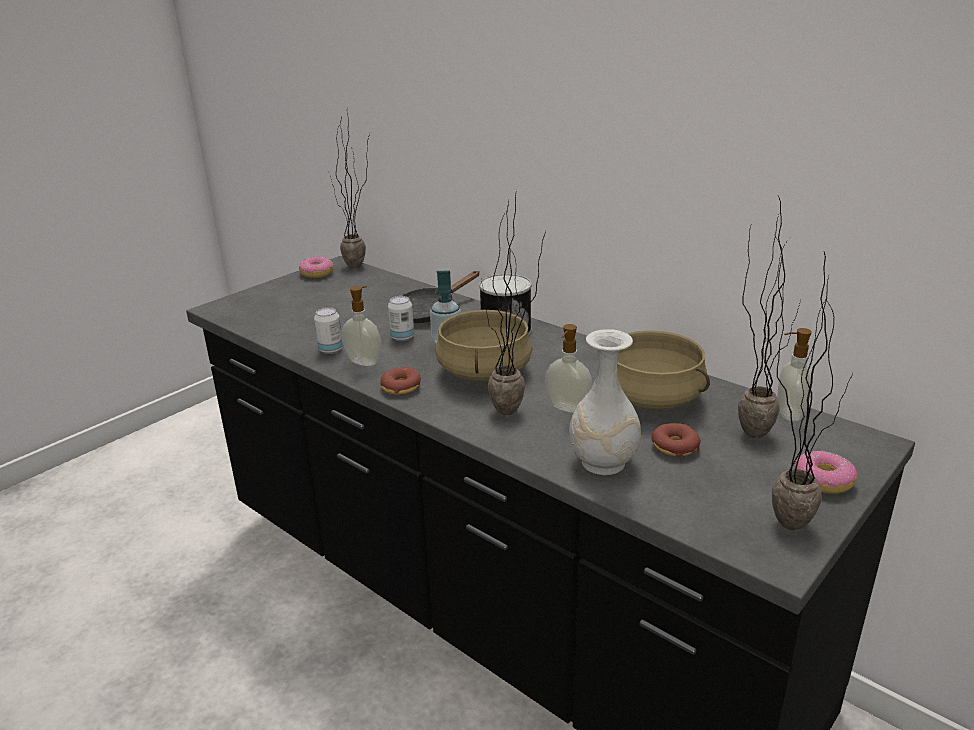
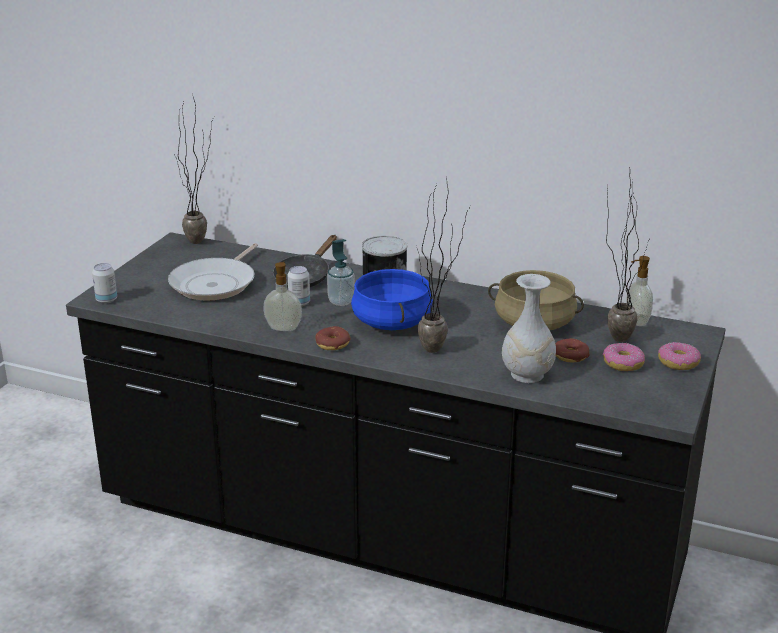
camera: 20 degrees left, 0 degrees up
(317, 273) = (164, 253): donut -> donut (622, 364)
(330, 350) = (244, 322): can -> can (106, 300)
(338, 307) = (216, 283): none -> frying pan
(483, 372) = (391, 322): beige cooking pot -> blue cooking pot
(567, 408) = (476, 341): soap dispenser -> none
(783, 515) = (663, 388): potted plant -> none

